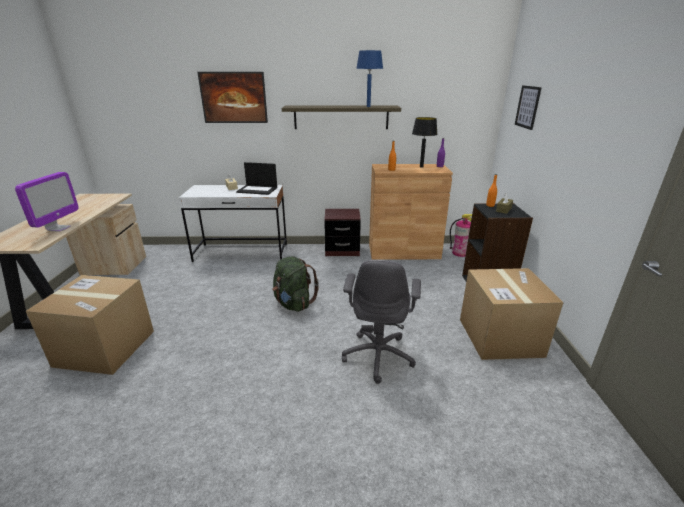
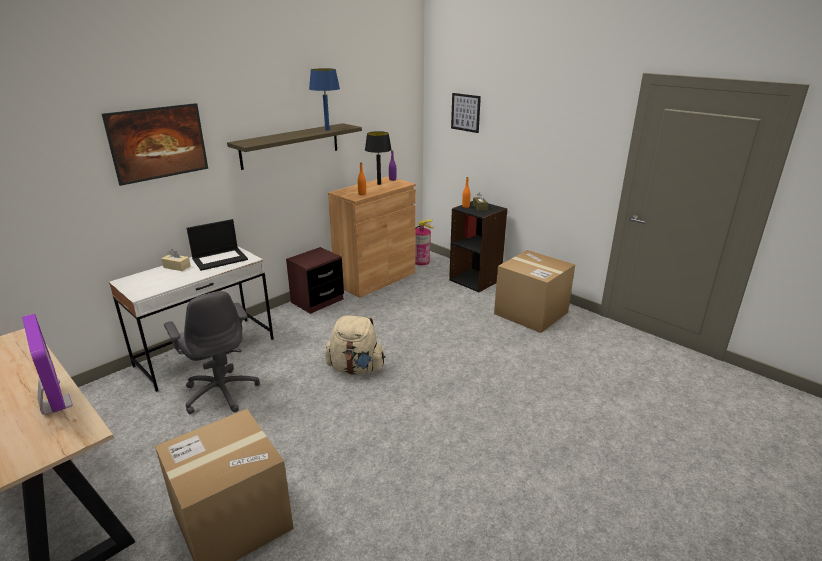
camera: 45 degrees left, 0 degrees up
(293, 303) = (356, 368): green backpack -> beige backpack
(378, 355) = (483, 367): grey office chair -> grey office chair (221, 392)

